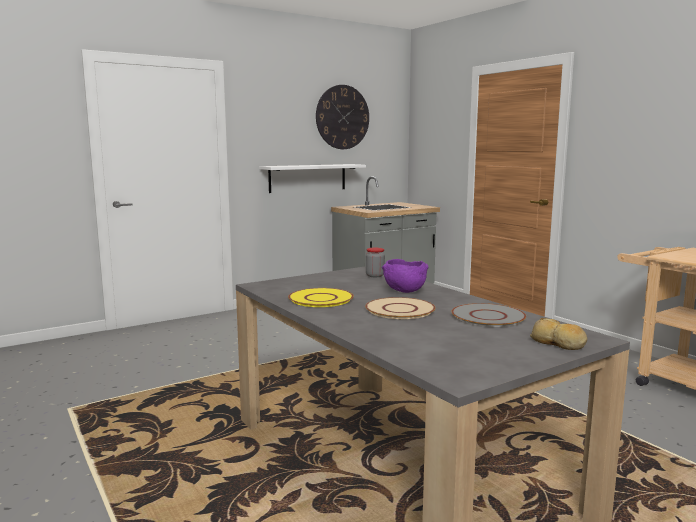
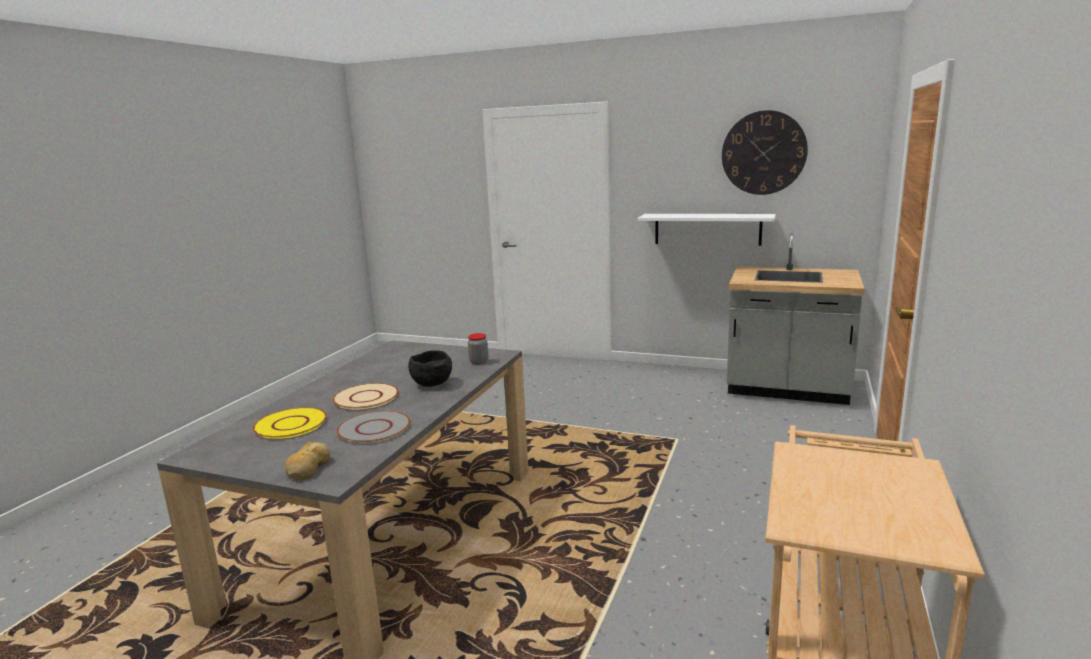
camera: 55 degrees right, 5 degrees up
(321, 299) = (373, 370): yellow plate -> yellow plate (290, 424)
(404, 291) = (431, 384): purple bowl -> black bowl

